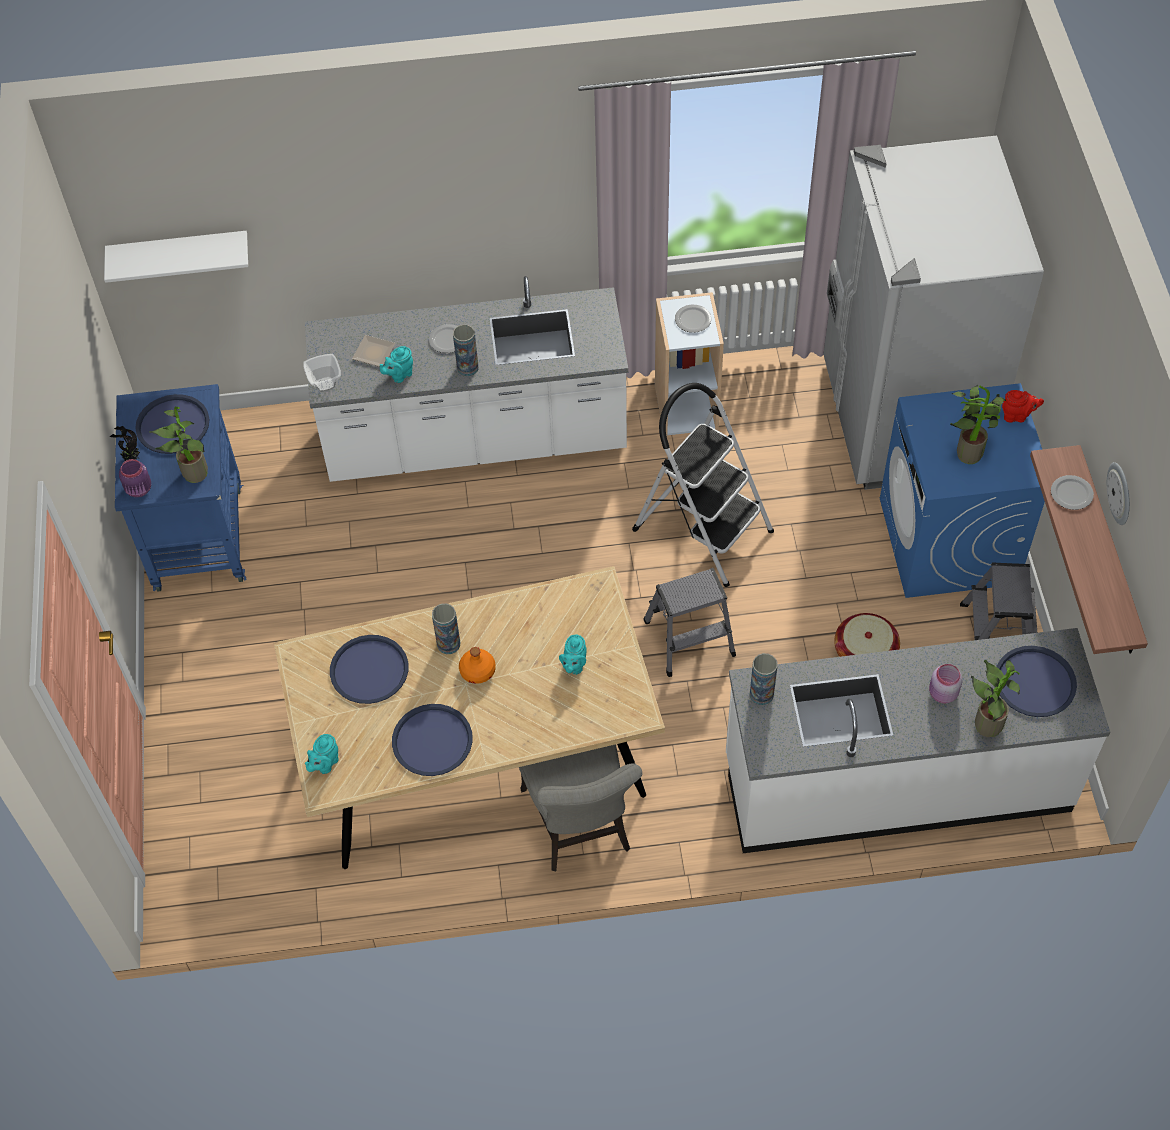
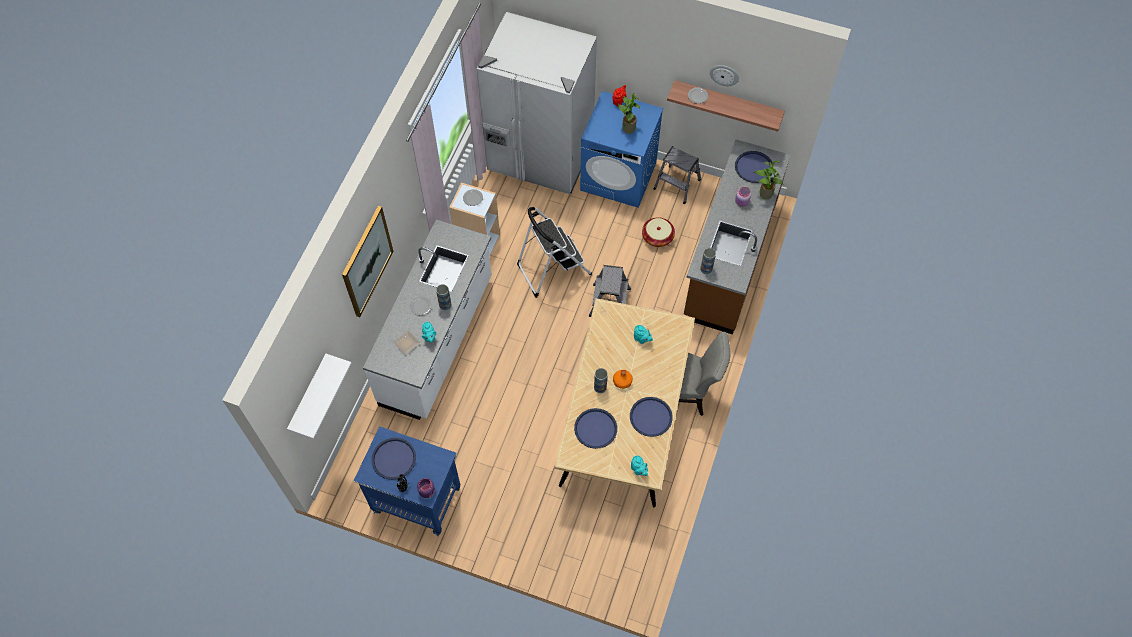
camera: 65 degrees left, 5 degrees up
(191, 474) = (433, 461): potted plant -> none
(324, 385) = (413, 375): bowl -> none
(414, 196) = (367, 261): none -> picture
(896, 783) = (729, 259): white counter -> brown counter

